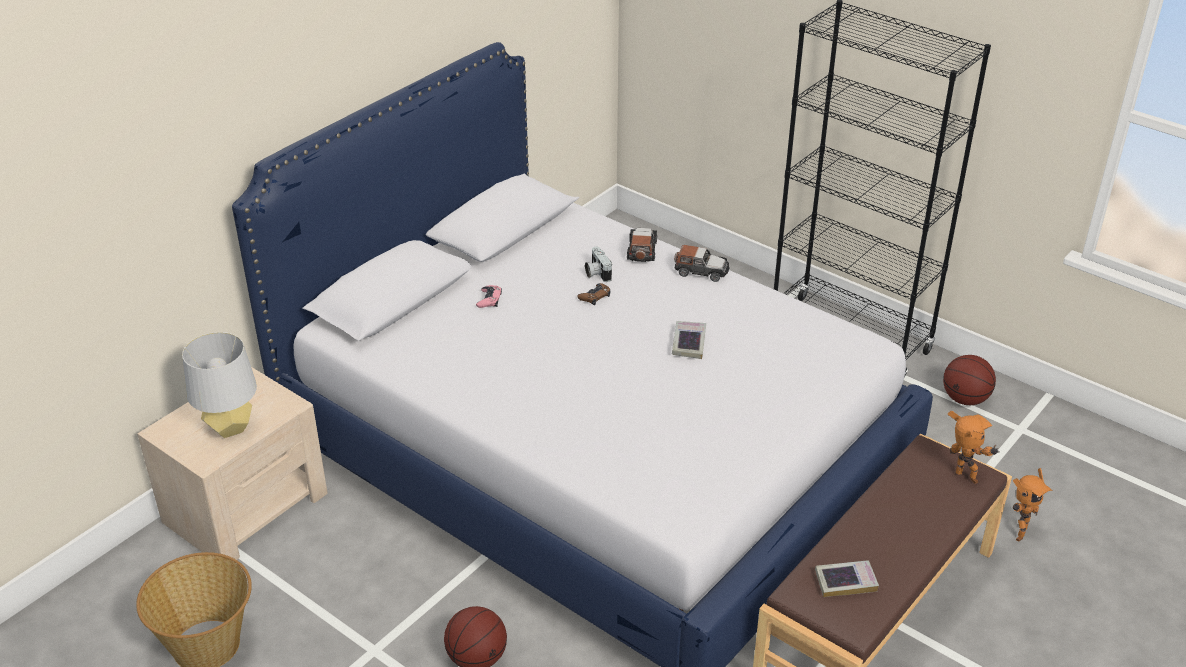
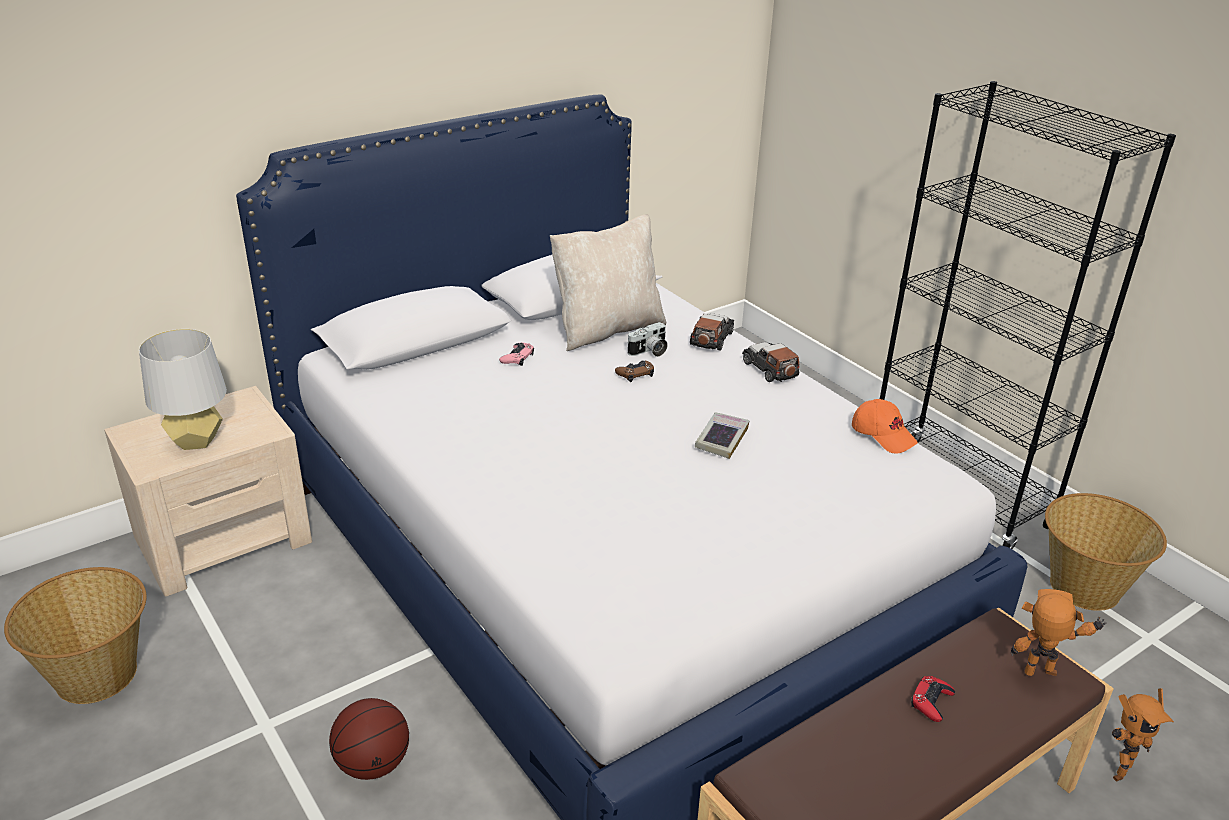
camera: 15 degrees right, 5 degrees down
(551, 257) = (607, 329): none -> beige pillow
(596, 273) = (649, 352): camera -> camera turned 120 degrees counterclockwise
(701, 271) = (770, 369): toy car -> toy car turned 150 degrees counterclockwise
(809, 315) = (883, 435): none -> orange cap
(845, 581) = (830, 778): book -> none
(896, 514) = (931, 702): none -> red game controller
(964, 479) = (1042, 677): toy robot -> toy robot turned 60 degrees counterclockwise
(965, 399) = (1084, 588): basketball -> basket

